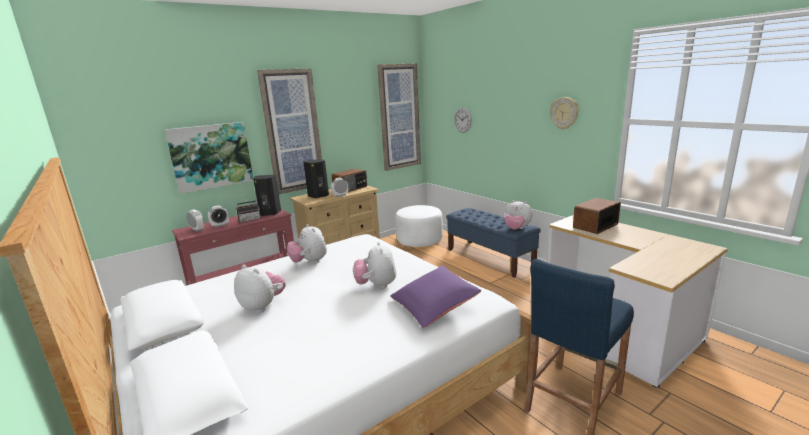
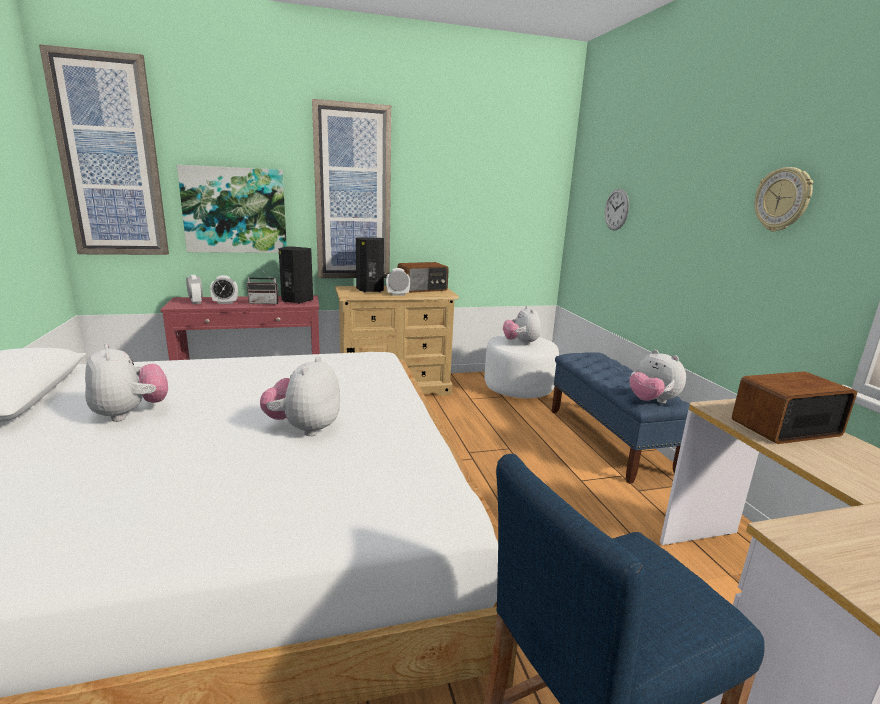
camera: 20 degrees right, 0 degrees up
(309, 262) = (265, 371): plush toy -> plush toy (521, 343)
(399, 117) = (525, 198): picture -> picture (110, 158)
(434, 306) = (341, 490): purple pillow -> none

